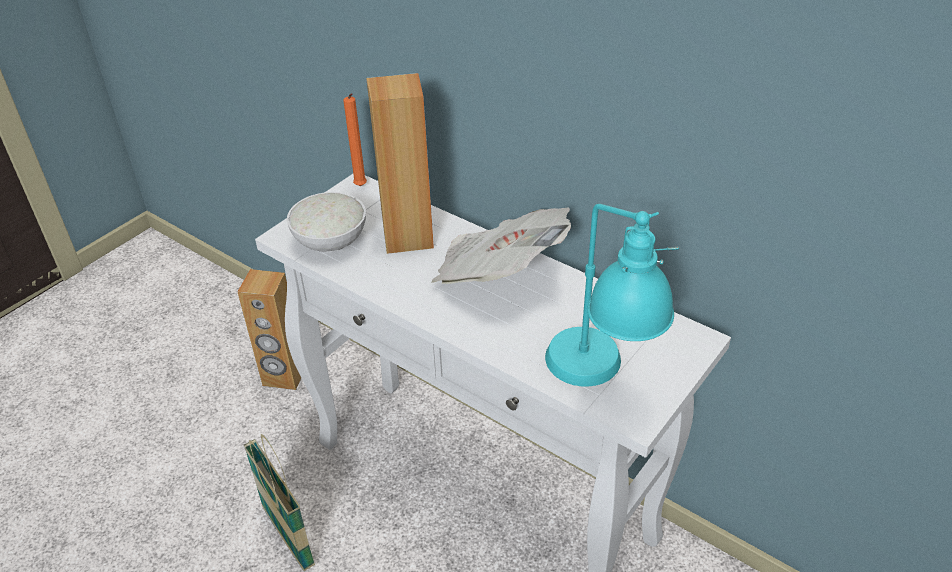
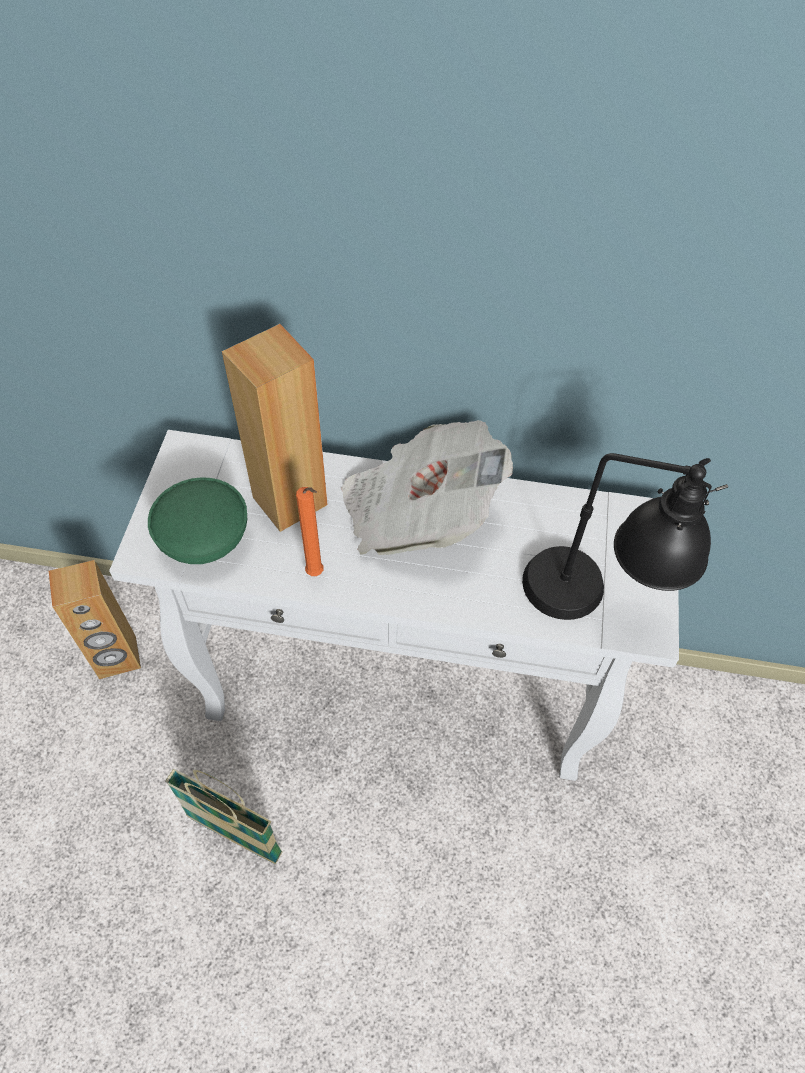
camera: 30 degrees left, 15 degrees up
(330, 242) = (205, 541): white bowl -> green bowl
(361, 187) = (190, 451): orange candle -> orange candle (317, 574)
(602, 380) = (595, 602): turquoise table lamp -> black table lamp

